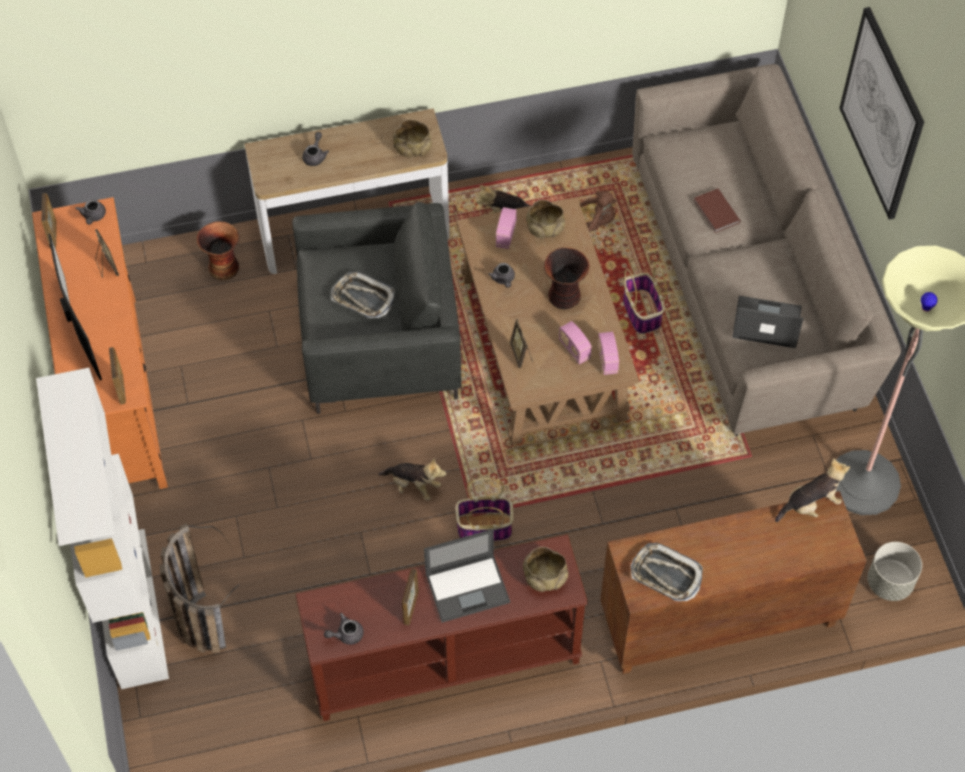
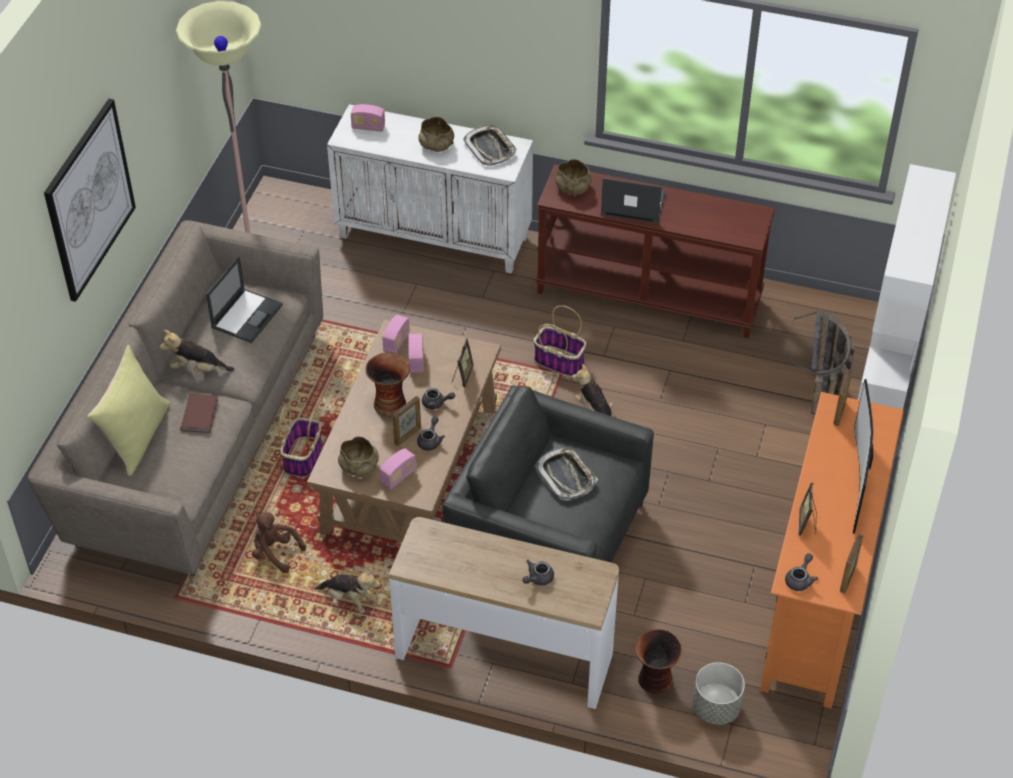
camera: 150 degrees left, 10 degrees down
(346, 634) = (739, 212): grey teapot -> grey teapot (436, 403)
(410, 608) = (682, 208): picture frame -> picture frame (408, 436)
(413, 148) = (438, 541): beige bowl -> beige bowl (436, 145)
(718, 621) = (435, 236): brown cabinet -> white cabinet
(748, 170) = (137, 437): none -> yellow pillow
(765, 322) = (247, 315): laptop -> laptop turned 105 degrees counterclockwise
(811, 504) = (354, 144): plush toy -> plush toy (197, 368)
(817, 537) = (368, 127): none -> radio
(889, 583) = (297, 207): grey planter -> grey planter (716, 707)

